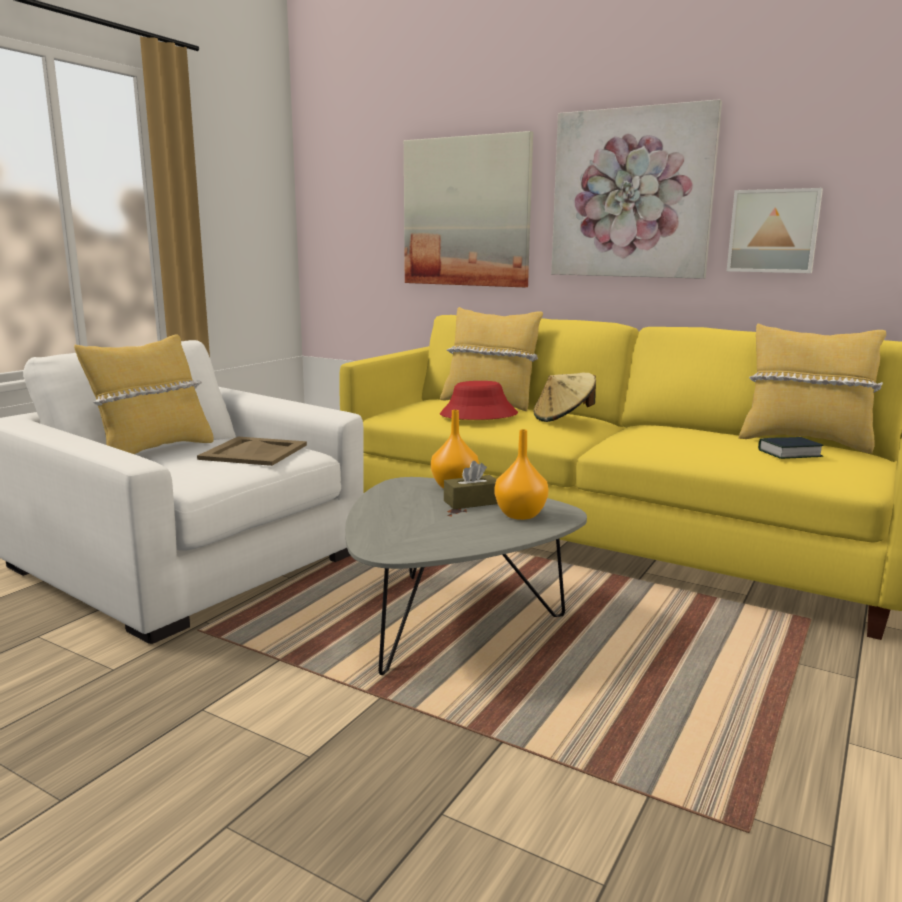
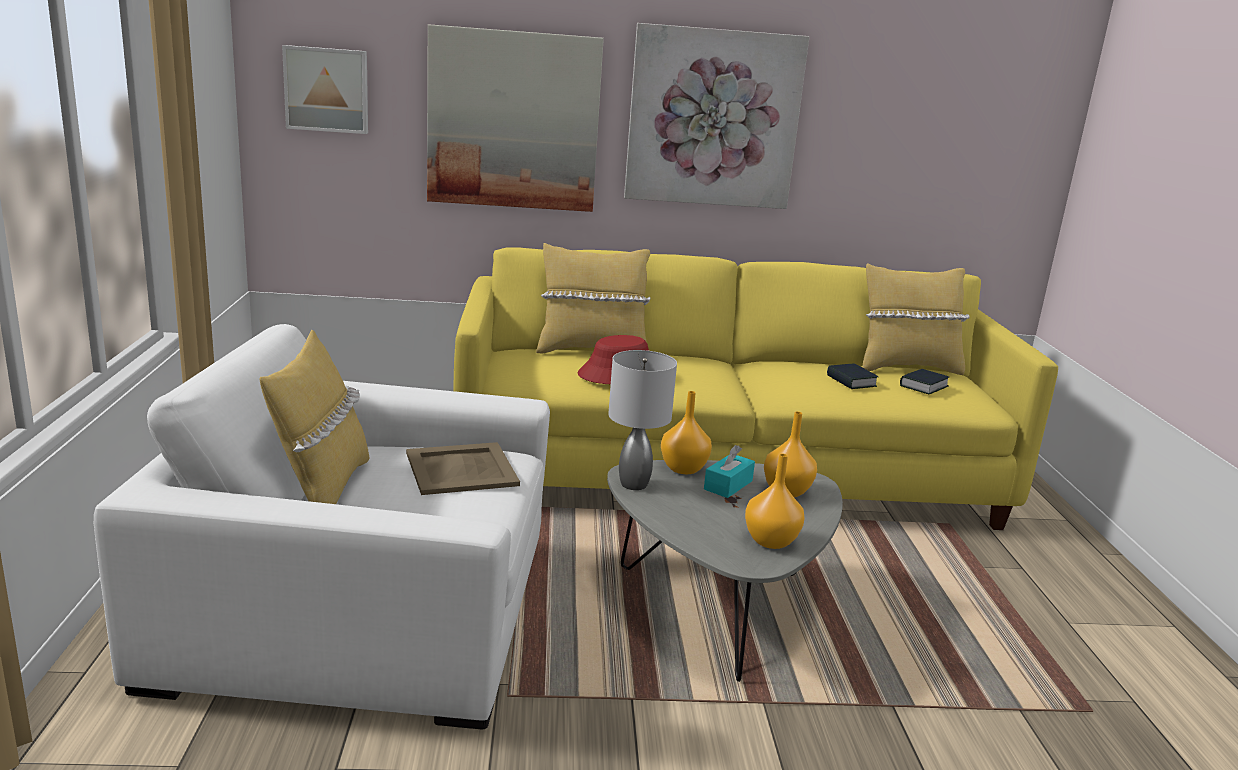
camera: 35 degrees left, 5 degrees up
(390, 488) = (633, 484): none -> grey table lamp
(433, 541) = (772, 541): none -> orange vase
(472, 502) = (728, 485): brown tissue box -> turquoise tissue box
(563, 418) = (700, 367): beige hat -> none
(705, 441) = (851, 381): none -> book
(773, 231) = (848, 166): picture -> picture (327, 89)

